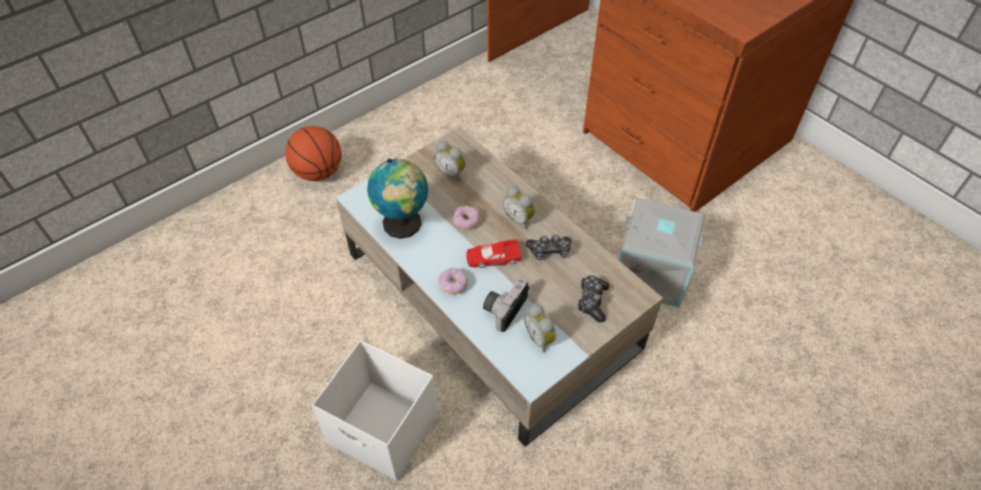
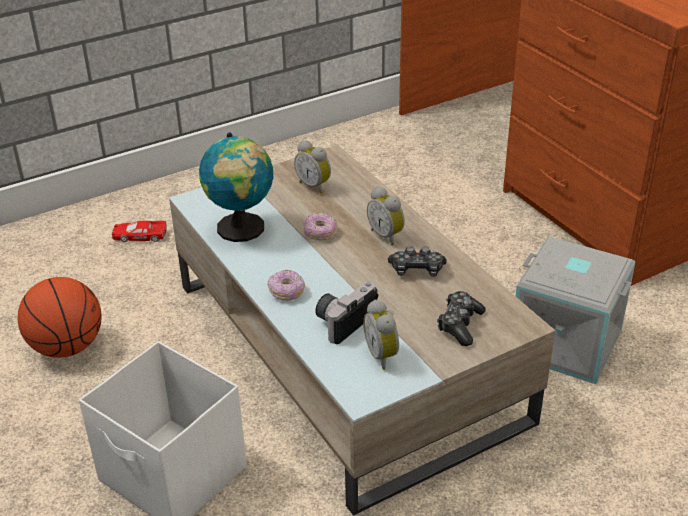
camera: 10 degrees right, 15 degrees down
(318, 172) = (167, 204): basketball -> basketball (66, 347)
(493, 257) = (344, 269): red toy car -> red toy car (139, 235)

